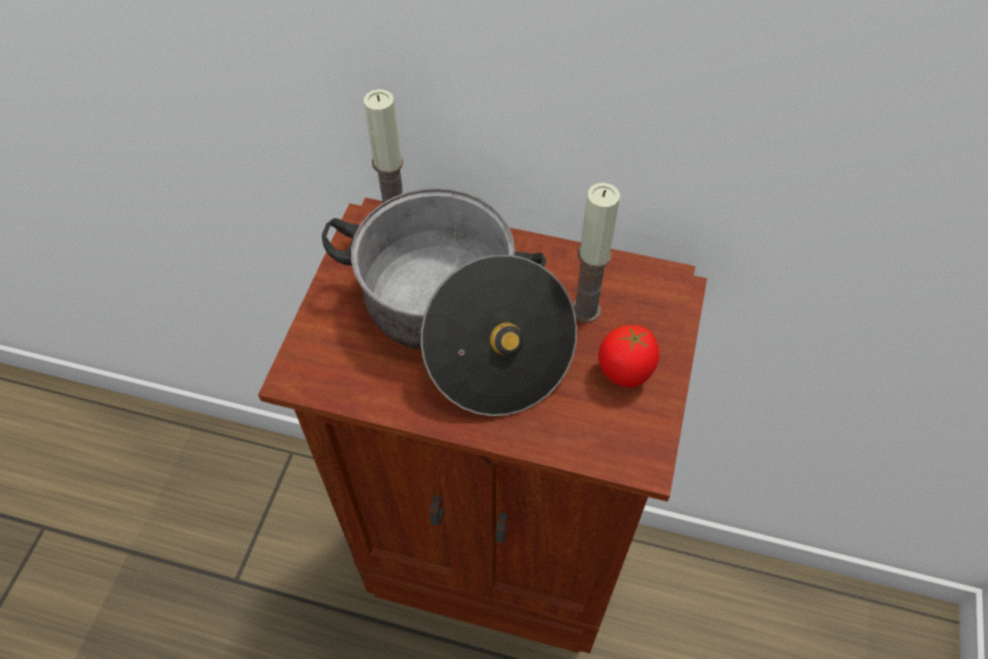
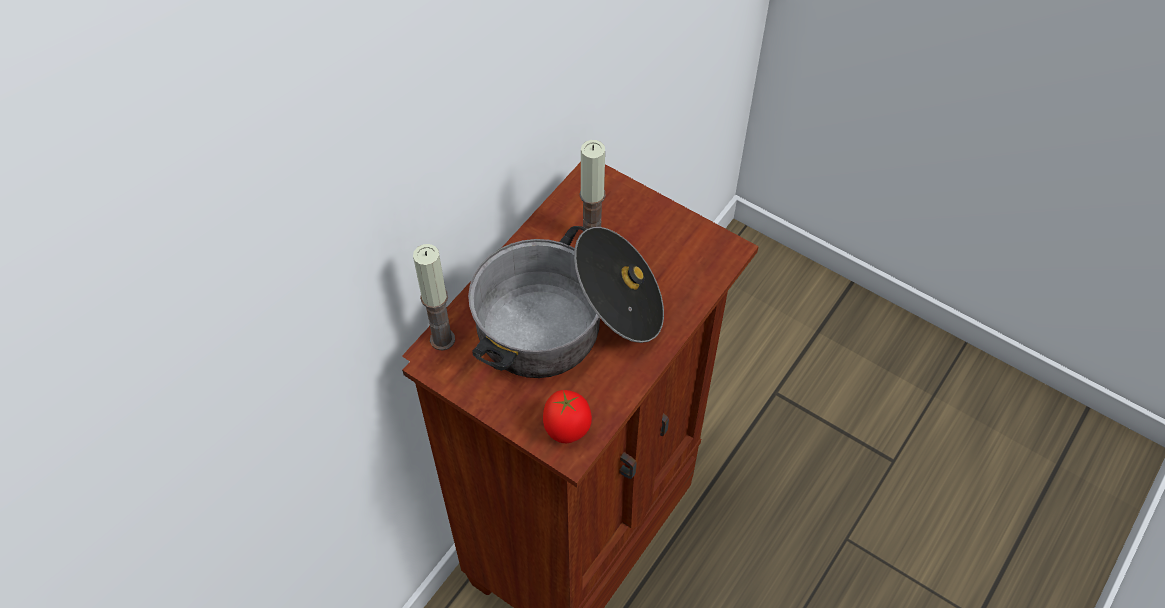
camera: 70 degrees left, 0 degrees up
(624, 374) = (656, 236): tomato -> tomato (567, 430)

